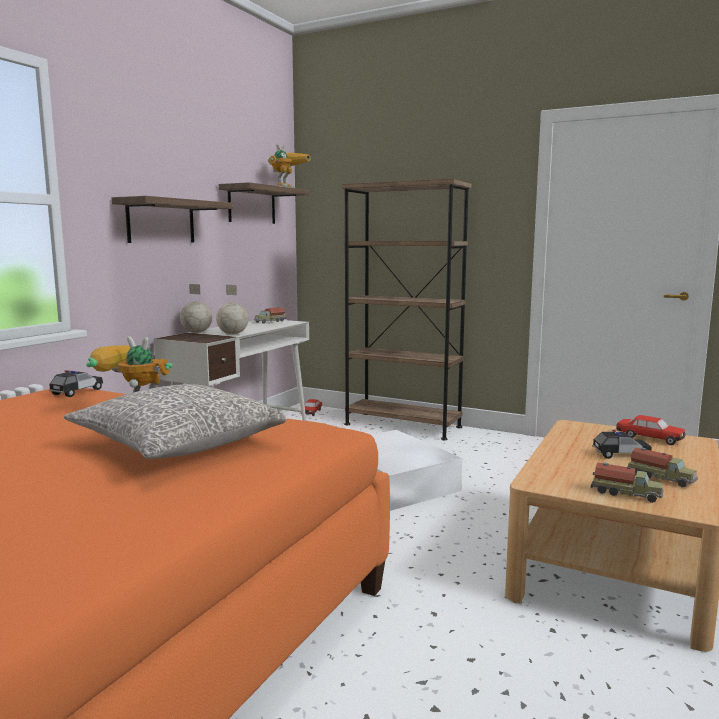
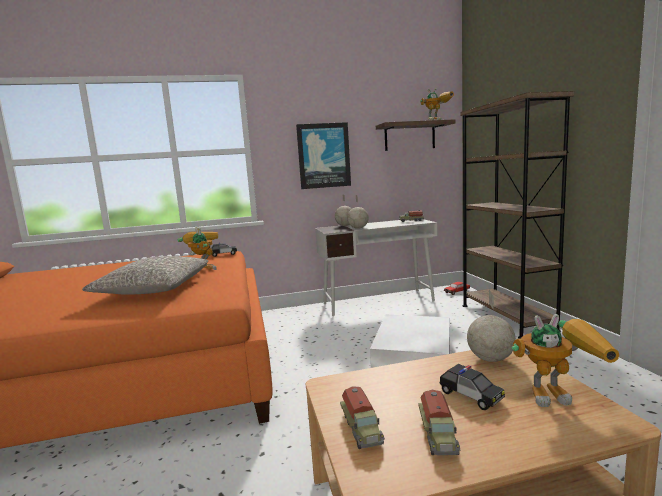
camera: 50 degrees right, 0 degrees up
(161, 221) = (323, 155): shelf -> picture
(575, 432) = (490, 359): none -> globe
(649, 438) = (560, 394): toy car -> toy robot

